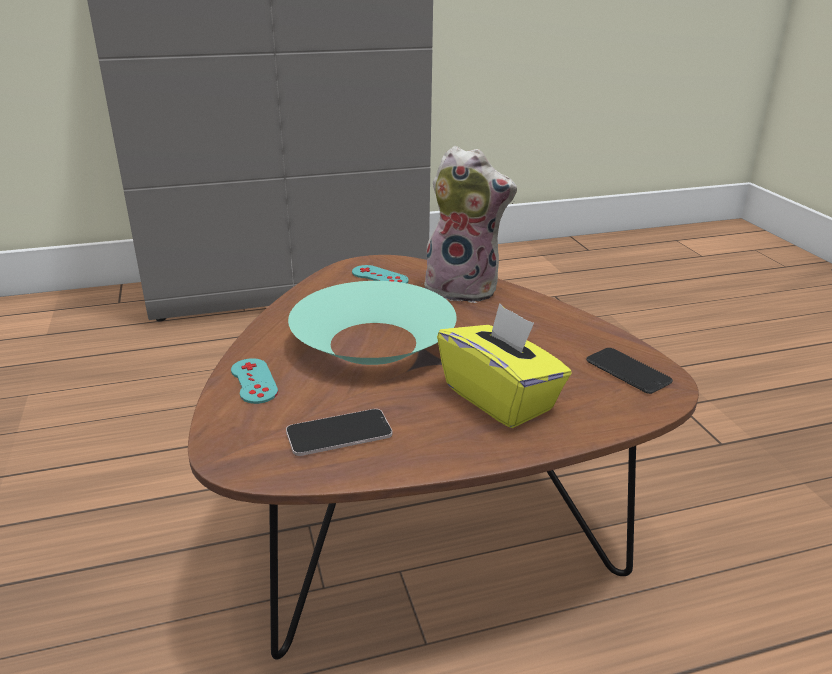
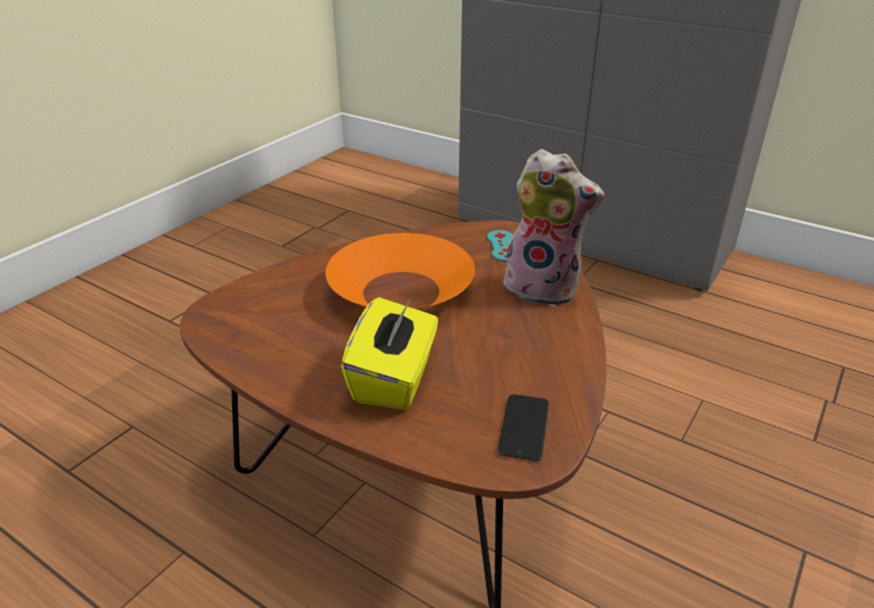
camera: 50 degrees right, 5 degrees up
(254, 381) = (296, 276): turquoise game controller -> none
(339, 433) = (272, 335): phone -> none
(372, 342) = (400, 291): turquoise bowl -> orange bowl
(464, 288) = (544, 287): plush toy -> plush toy turned 45 degrees counterclockwise

